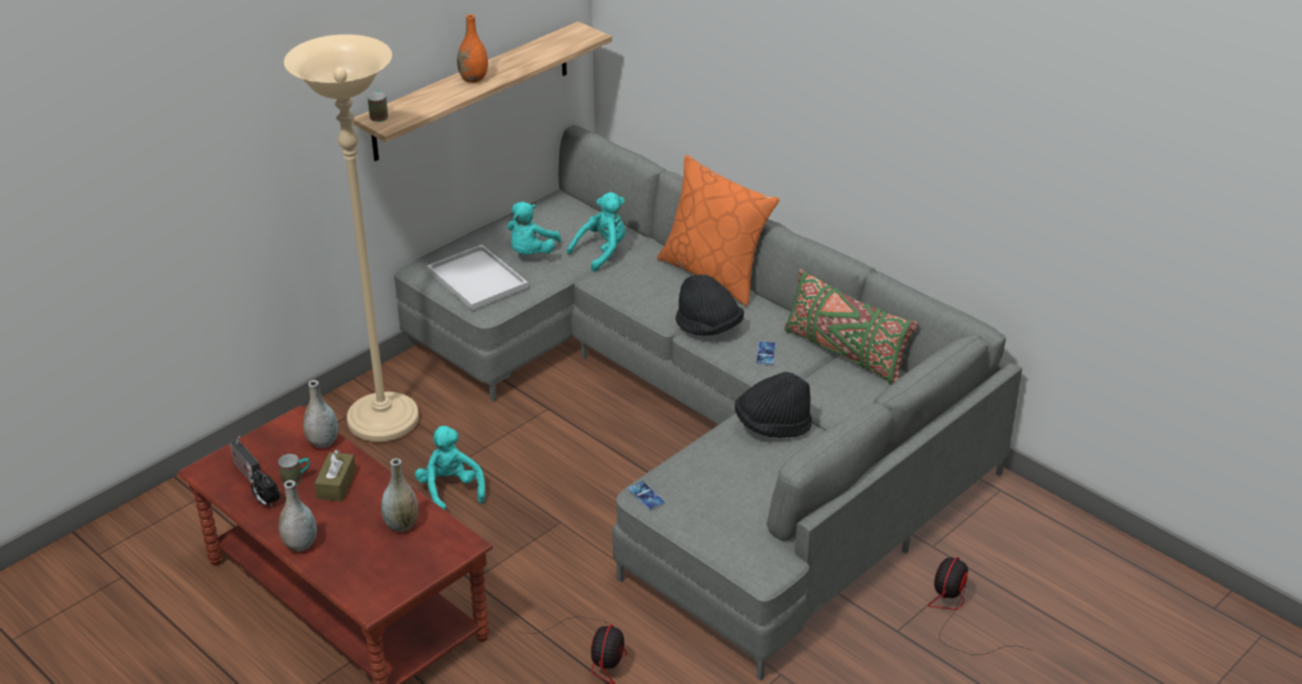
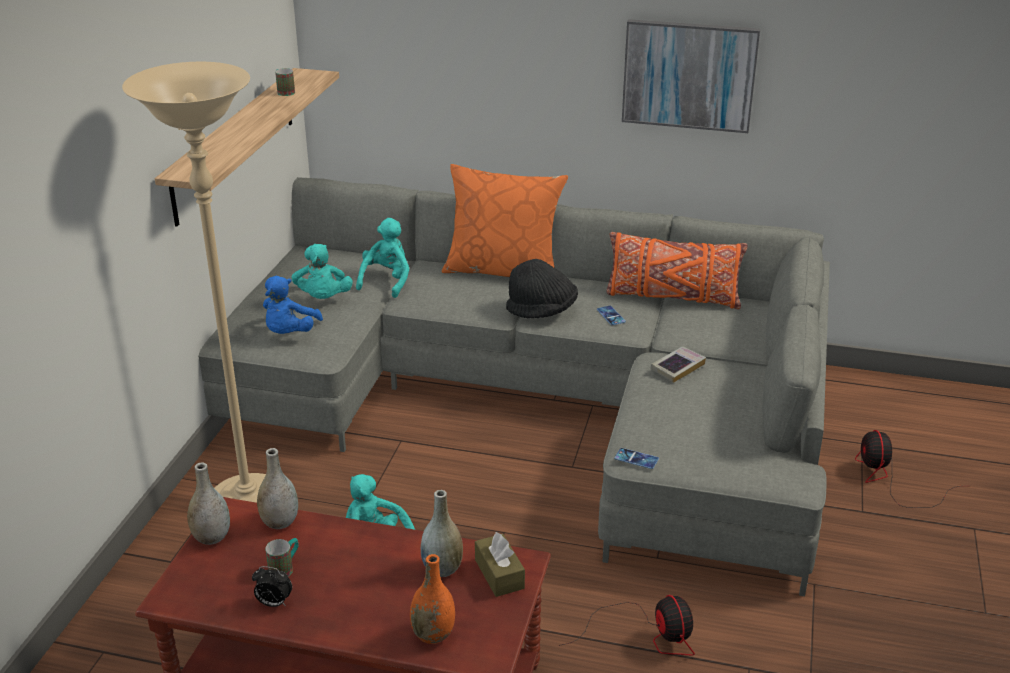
camera: 30 degrees left, 5 degrees down
(246, 472) = (221, 582): radio -> none
(300, 544) = (353, 631): grey vase -> grey vase (212, 537)
(336, 484) = (334, 557): brown tissue box -> brown tissue box (499, 574)
(379, 115) = (183, 169): mug -> mug (284, 92)
(473, 79) = (246, 124): orange vase -> orange vase (433, 634)
(475, 278) = (289, 333): white tray -> blue plush toy
(772, 426) = (677, 367): black hat -> book
(845, 353) = (672, 297): green pillow -> orange pillow
(906, 131) = (689, 75): none -> picture

